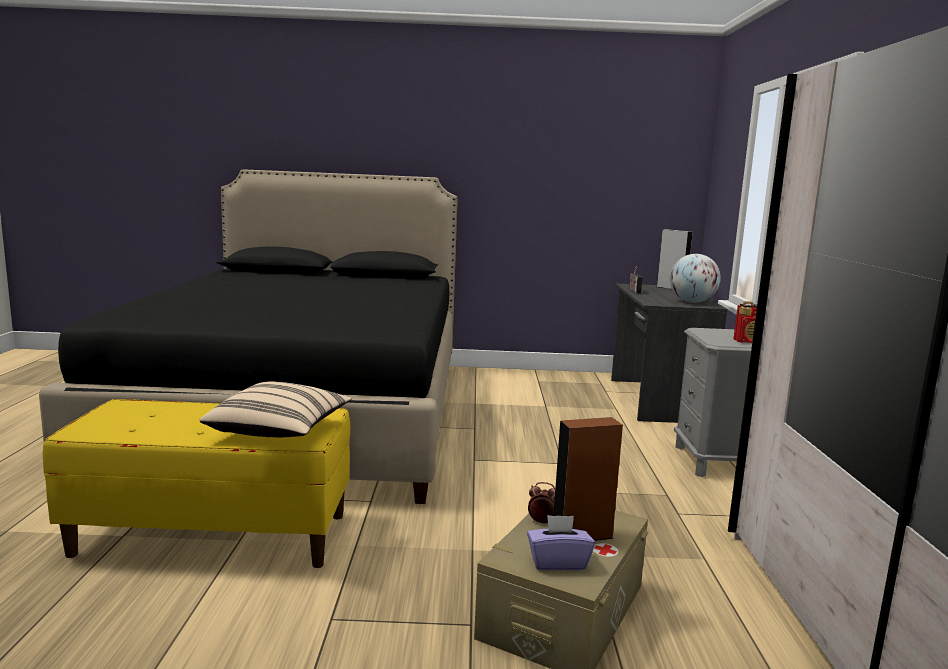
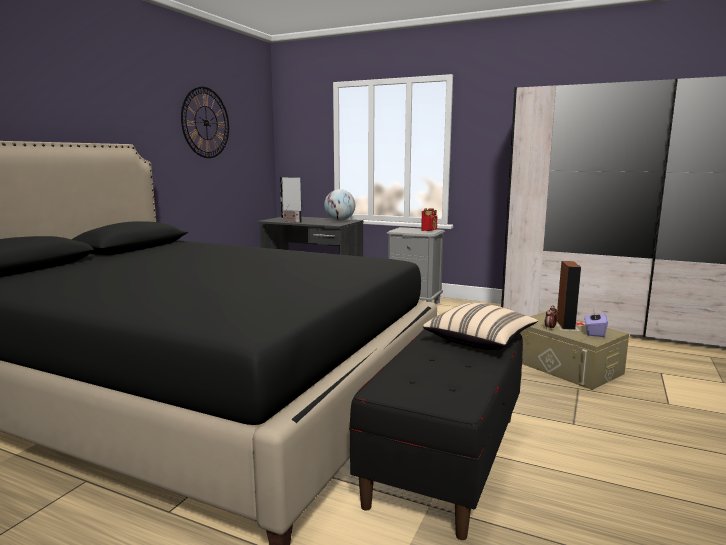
camera: 65 degrees left, 0 degrees up
(214, 534) = (445, 457): yellow bench -> black bench
(567, 154) = (206, 123): none -> wall clock

